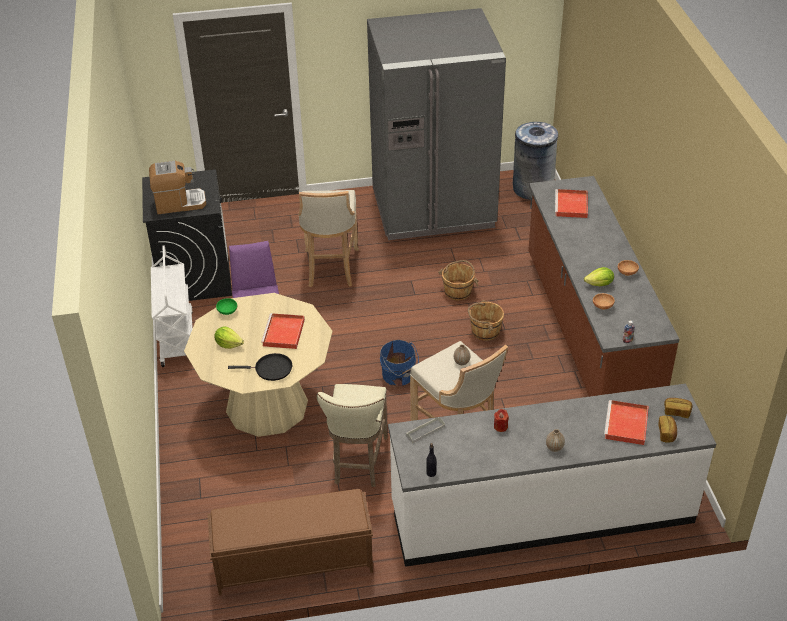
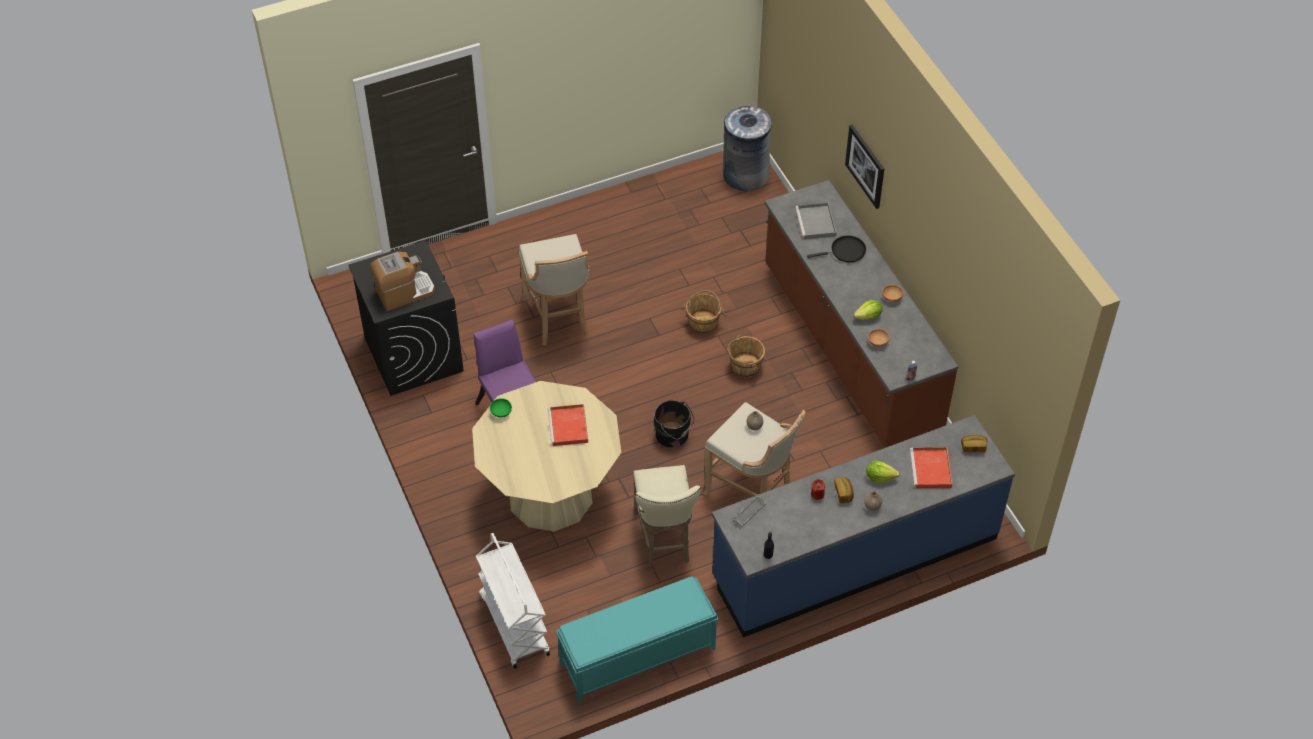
camera: 15 degrees left, 10 degrees up
(176, 338) = (424, 434): white cart -> white cart (514, 624)
(228, 344) = (517, 450): lettuce -> lettuce (879, 477)
(271, 369) = (571, 471): black frying pan -> black frying pan (845, 251)
(292, 563) = (636, 656): brown bench -> turquoise bench
(398, 376) = (673, 435): blue bucket -> black bucket
(433, 208) = (644, 220): grey fridge -> none
(541, 513) = (854, 557): white counter -> blue counter
(571, 206) = (816, 223): red tray -> grey tray
(622, 149) = (866, 166): none -> picture
(667, 434) = (969, 472): bread -> bread (843, 493)

